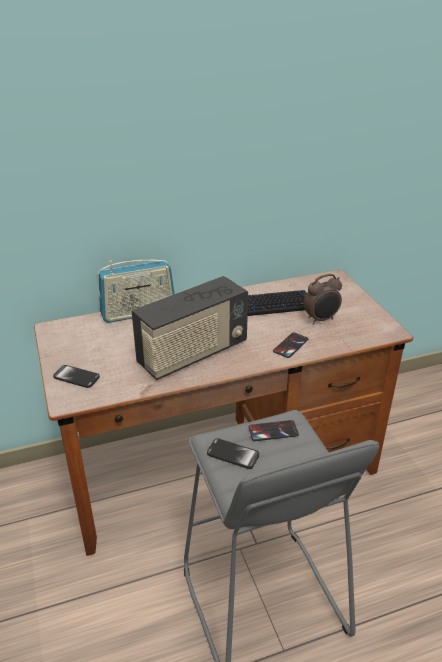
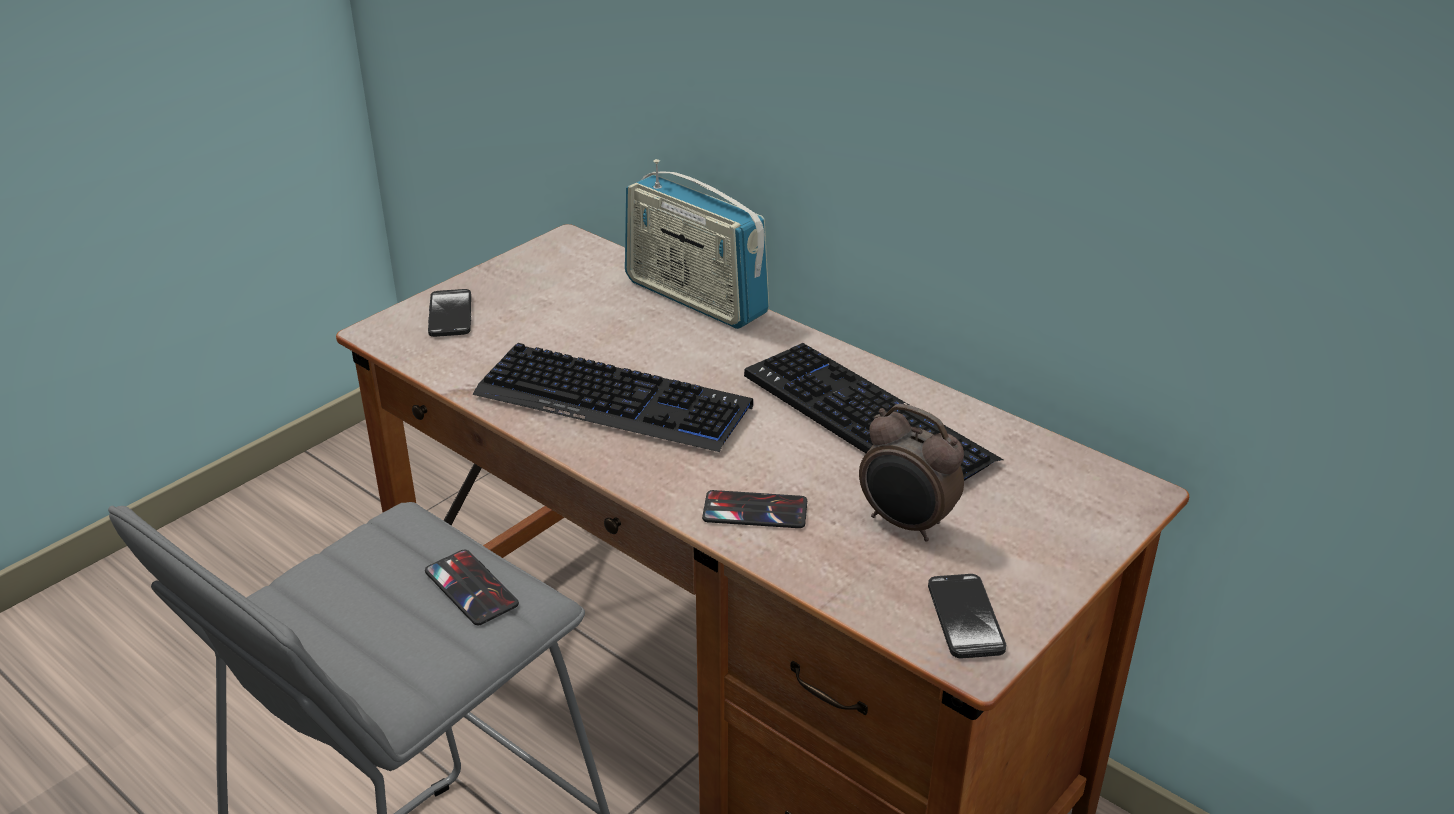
camera: 60 degrees right, 0 degrees up
(193, 354) = (613, 401): radio -> keyboard
(233, 454) = (373, 559): phone -> phone (965, 618)

